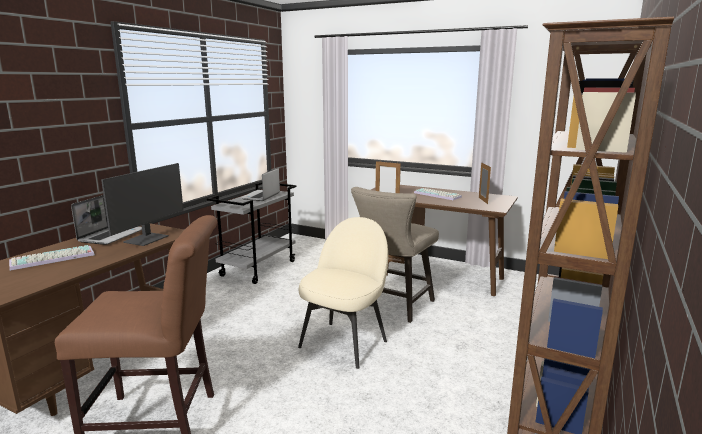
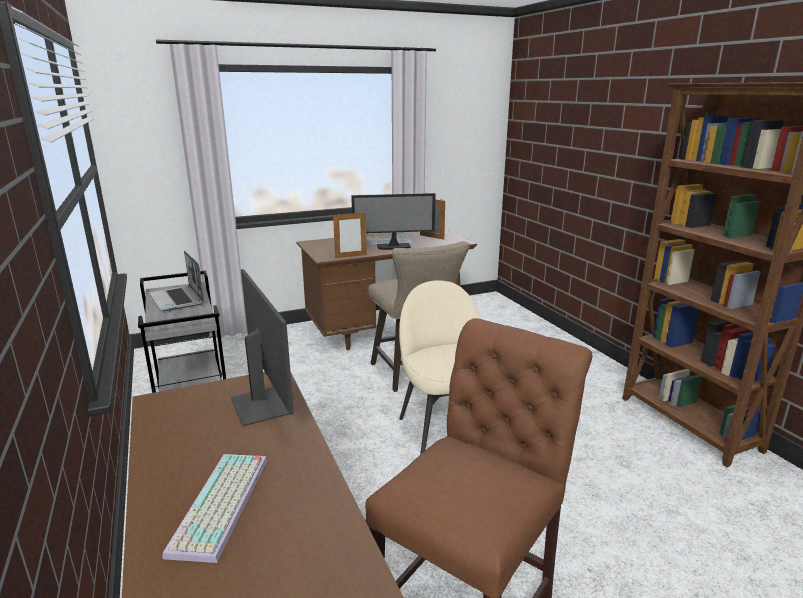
camera: 50 degrees left, 5 degrees up
(112, 235) = (187, 428): laptop -> none
(432, 199) = (394, 247): none -> monitor

